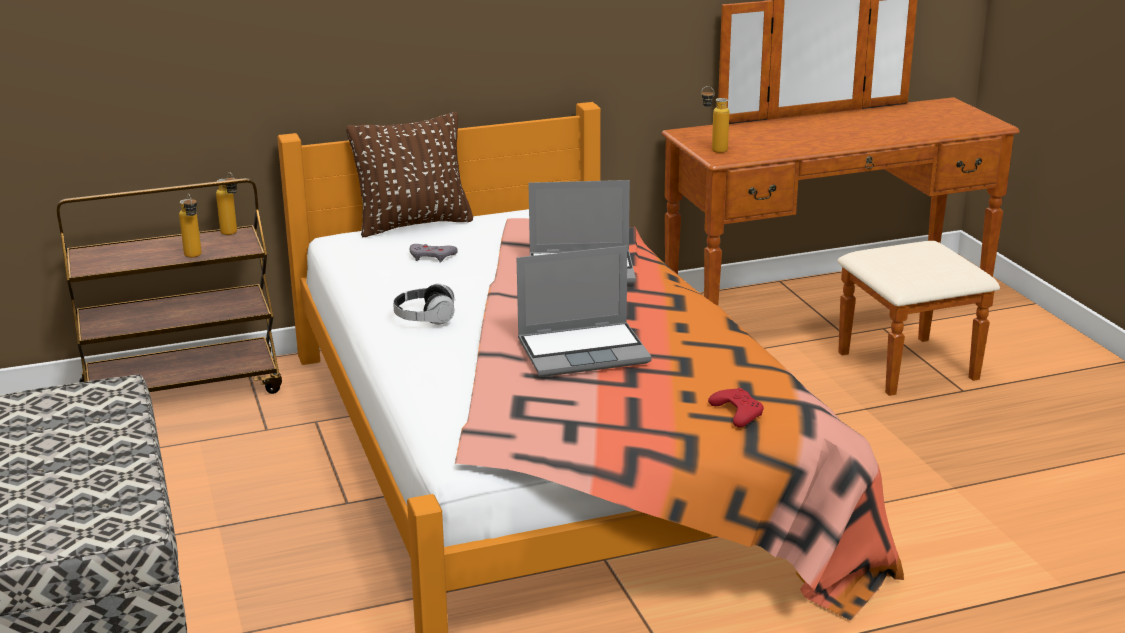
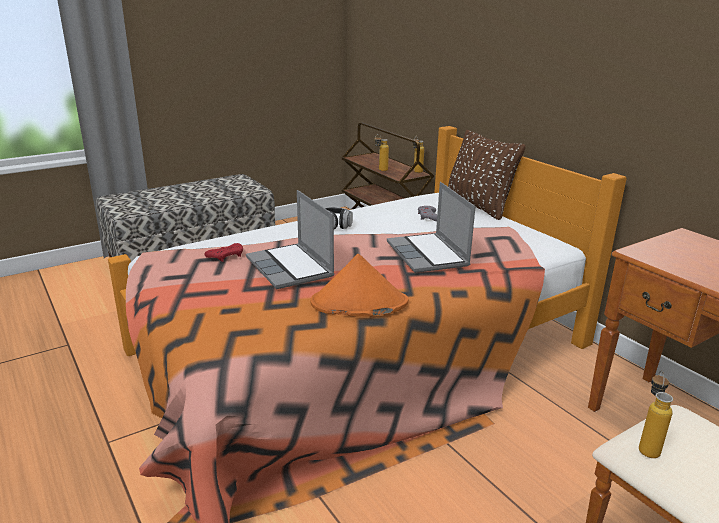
camera: 75 degrees right, 0 degrees up
(695, 323) = (358, 303): none -> orange hat
(713, 150) = (656, 248): bottle -> bottle (647, 446)
(737, 412) = (204, 331): red game controller -> red game controller (226, 255)

